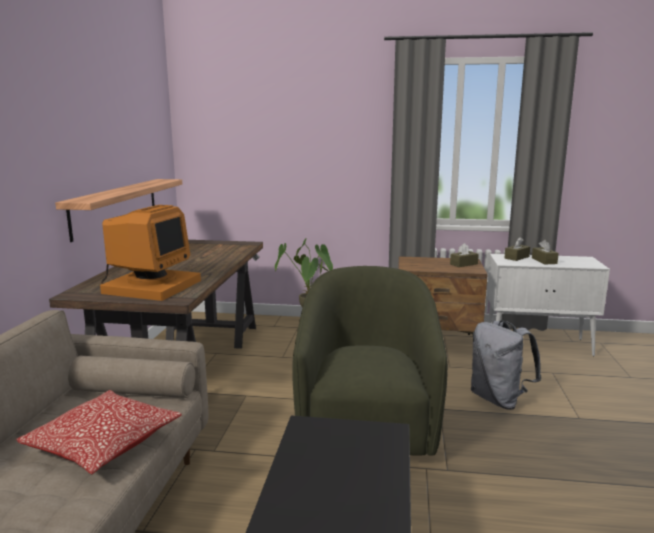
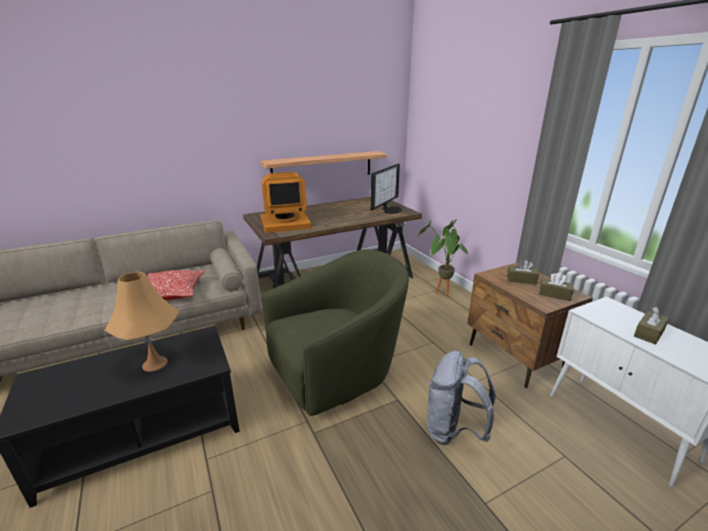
camera: 55 degrees right, 10 degrees up
(225, 246) = (390, 210): none -> monitor
(340, 473) = (155, 363): none -> orange table lamp
(516, 257) = (624, 314): brown tissue box -> brown tissue box (521, 280)

